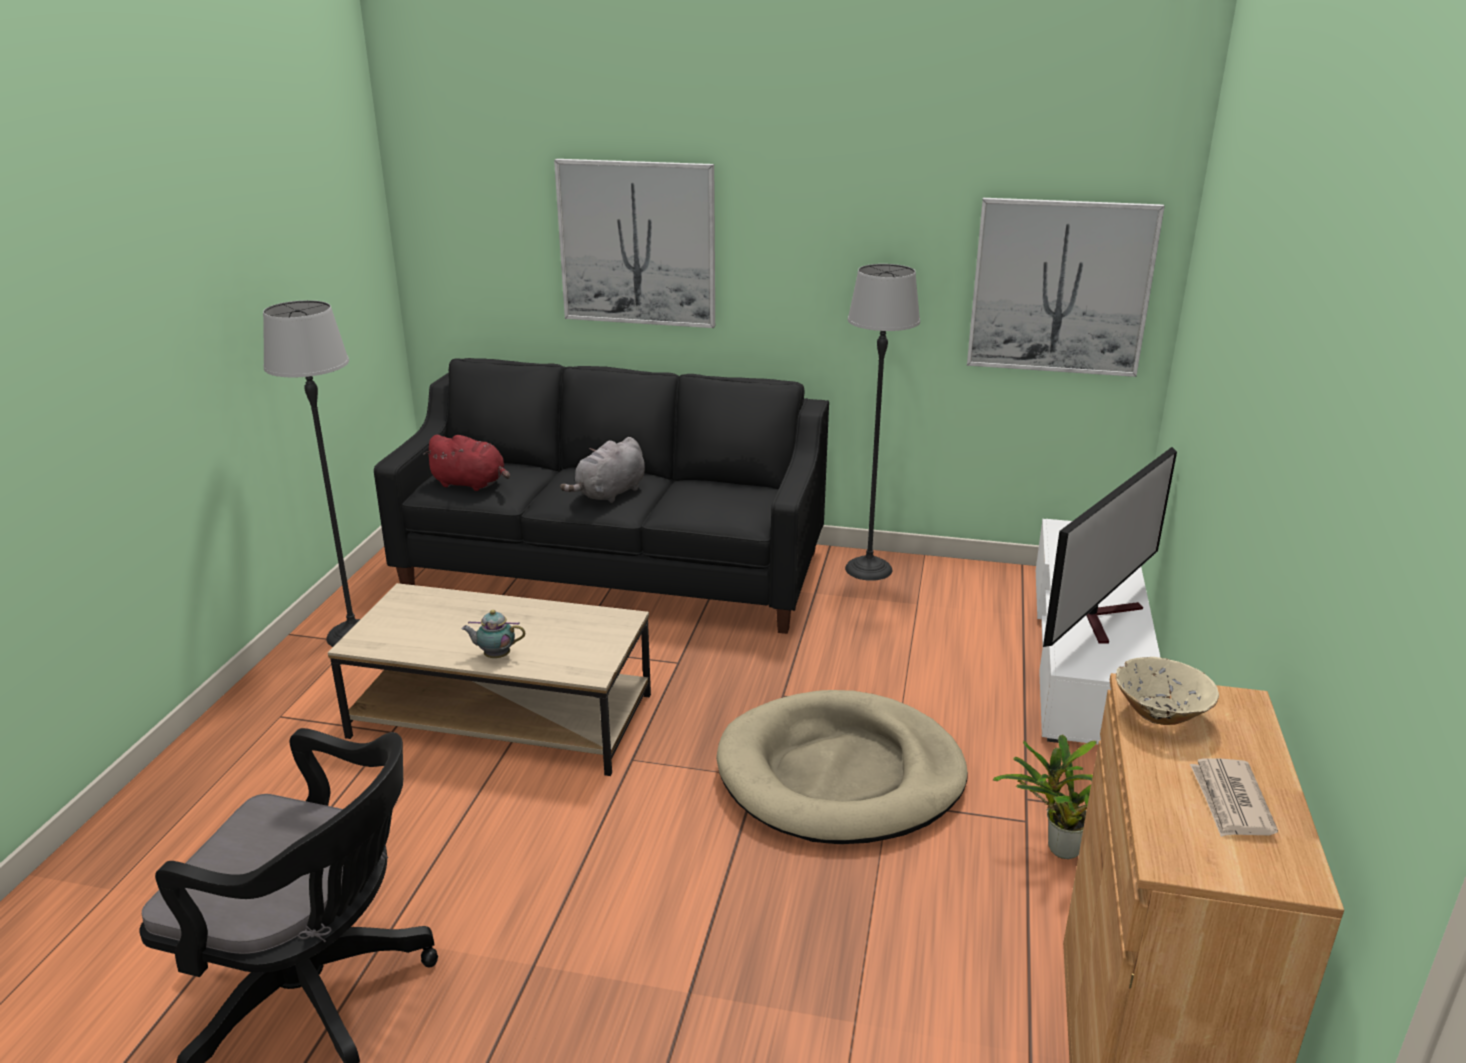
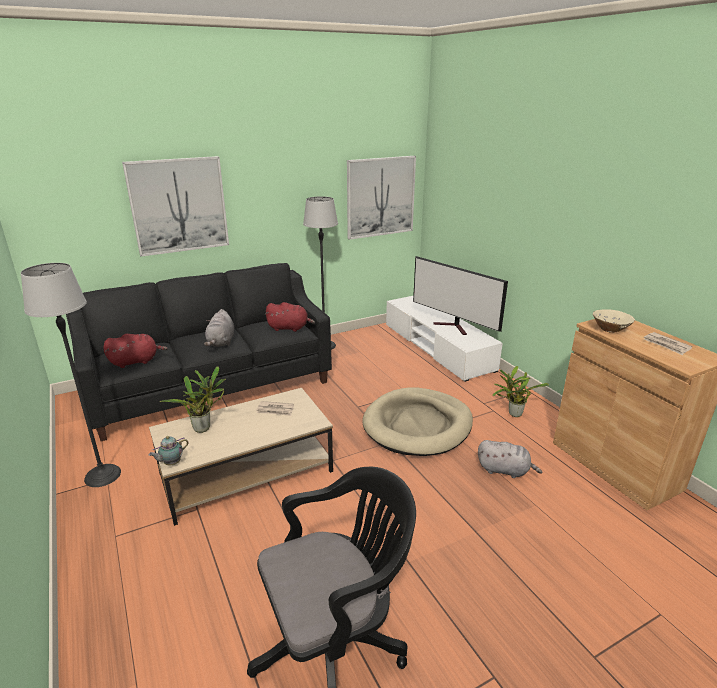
camera: 40 degrees left, 0 degrees up
(449, 613) = (204, 428): none -> potted plant
(495, 656) = (260, 435): teapot -> teapot (171, 463)
(564, 629) = (275, 410): none -> newspaper
(737, 506) = (289, 328): none -> red plush toy
(886, 933) = (505, 470): none -> grey plush toy
(1105, 617) = (454, 327): television -> television turned 135 degrees clockwise

